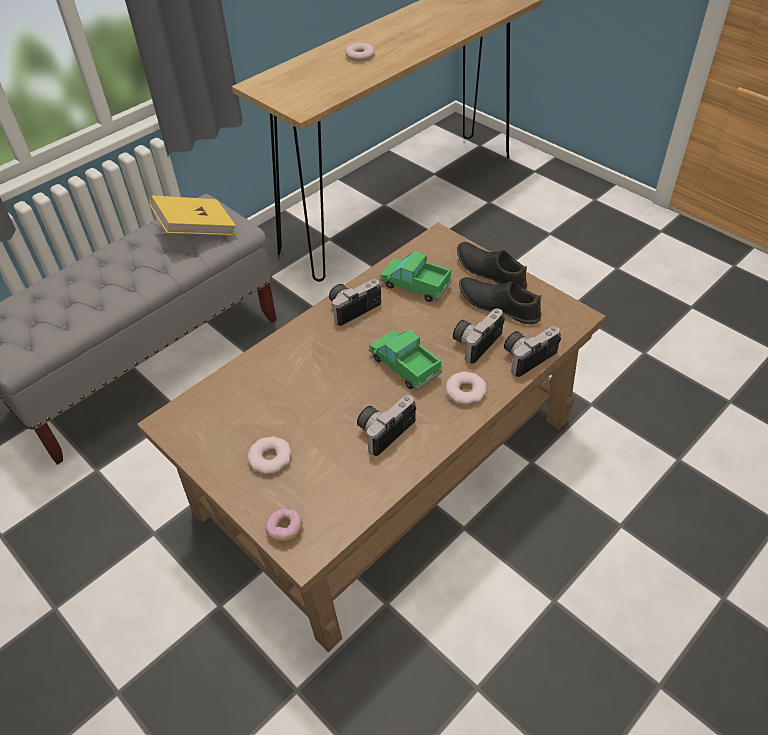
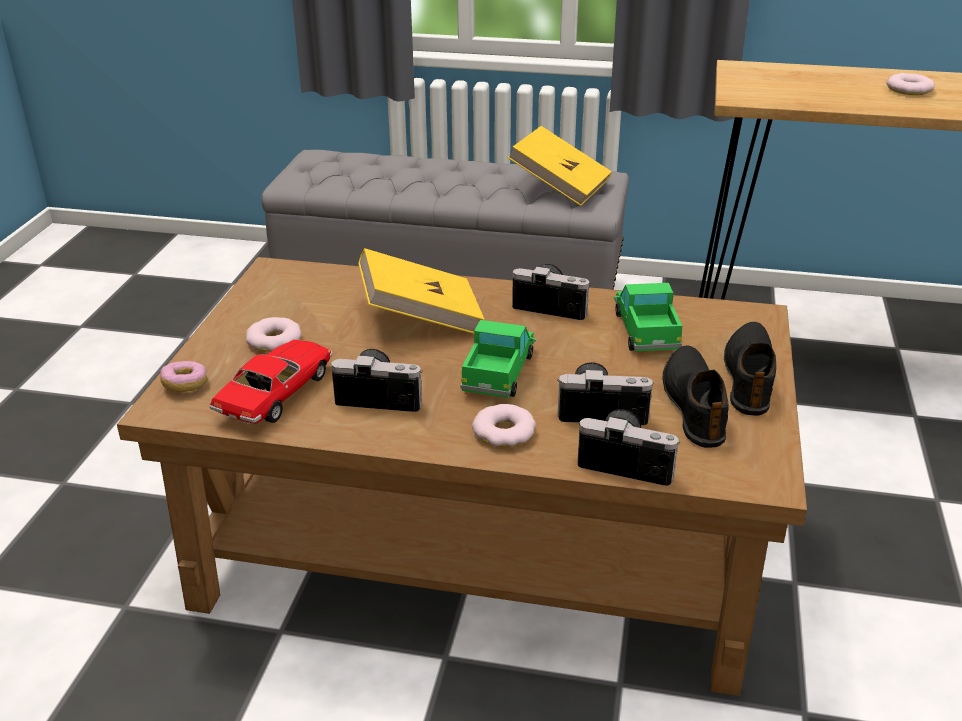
camera: 55 degrees right, 15 degrees down
(311, 372) = (421, 317): none -> yellow book
(339, 481) = (277, 393): none -> toy car

